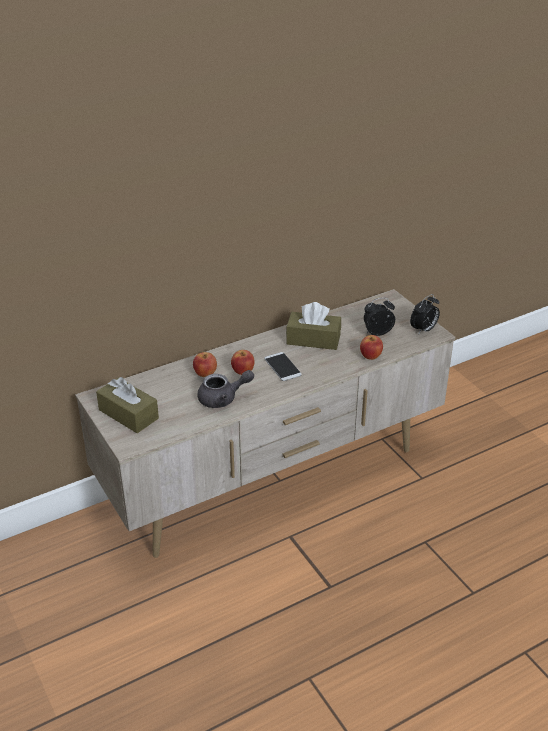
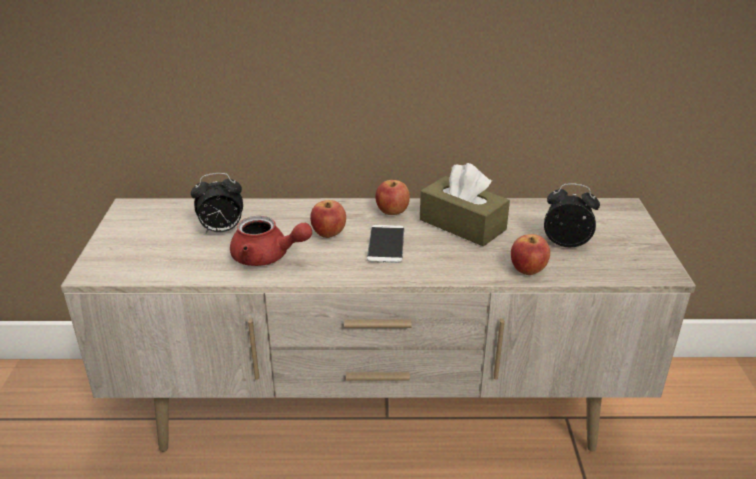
camera: 30 degrees right, 5 degrees down
(128, 414) = (139, 237): brown tissue box -> none
(205, 374) = (279, 222): apple -> apple (392, 212)
(223, 399) = (267, 257): grey teapot -> red teapot
(423, 330) = (645, 260): alarm clock -> alarm clock (221, 231)

